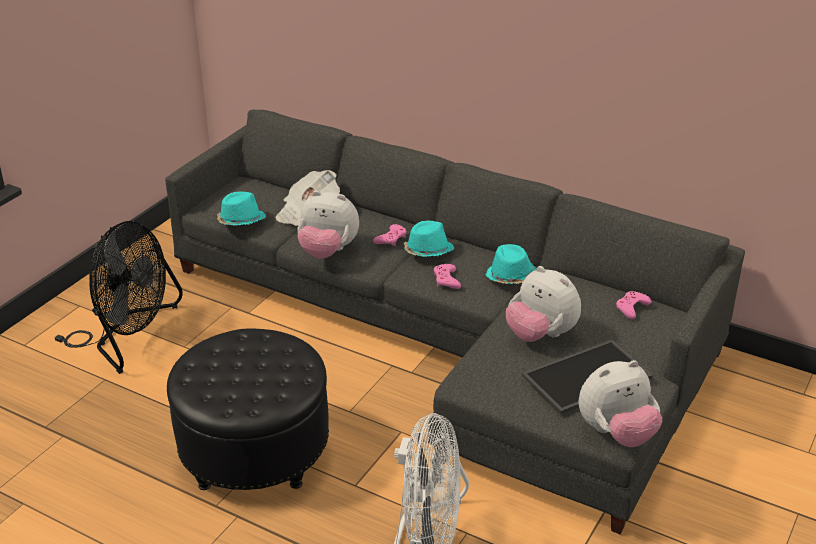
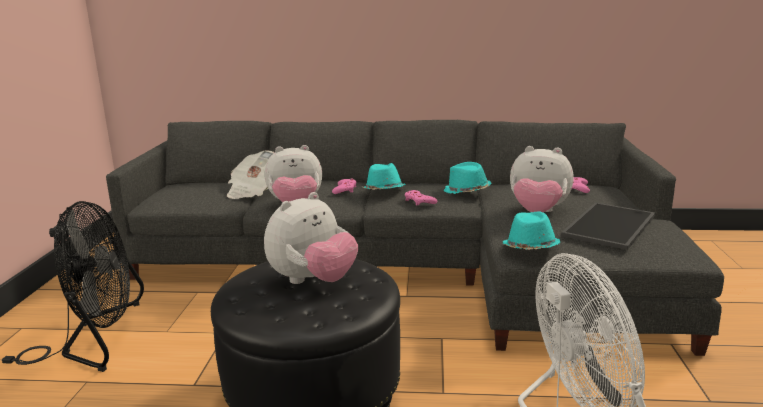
camera: 25 degrees left, 15 degrees down
(240, 221) = (194, 203): turquoise hat -> turquoise hat (530, 248)
(616, 433) = (683, 252): plush toy -> plush toy (313, 281)

